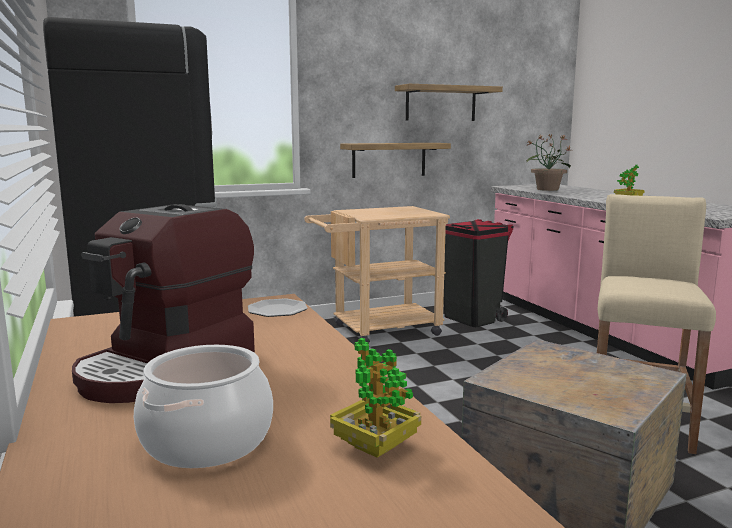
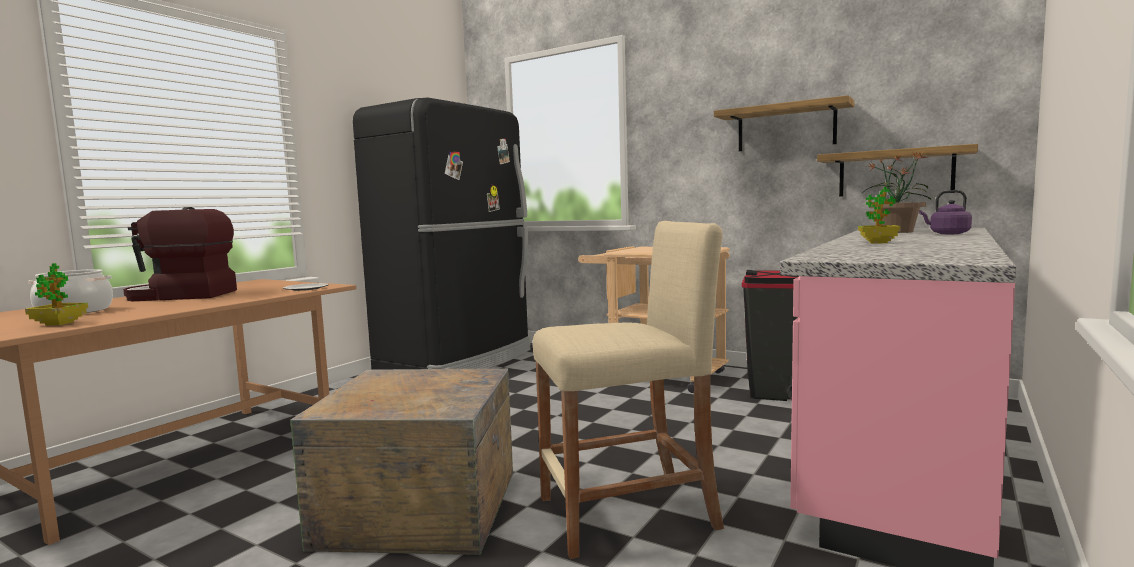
camera: 55 degrees right, 5 degrees down
(389, 159) = (719, 196): shelf -> shelf (895, 173)
(588, 190) = (947, 234): none -> purple kettle

